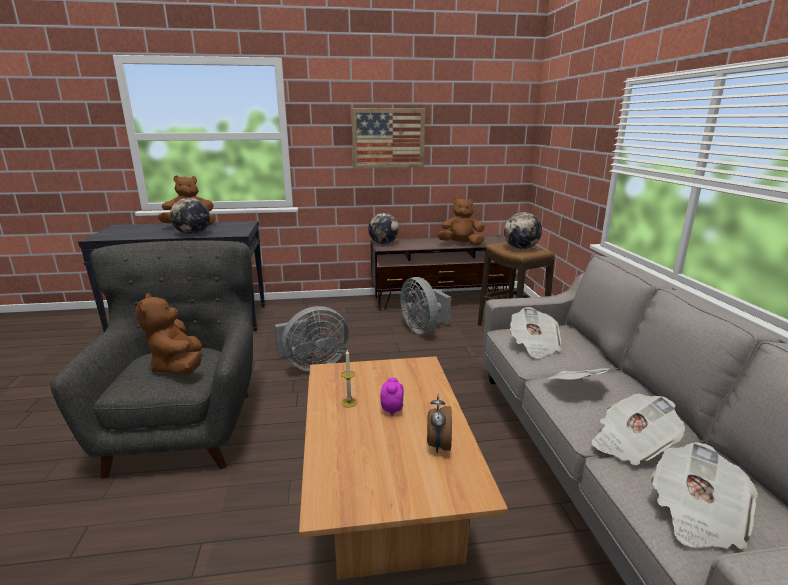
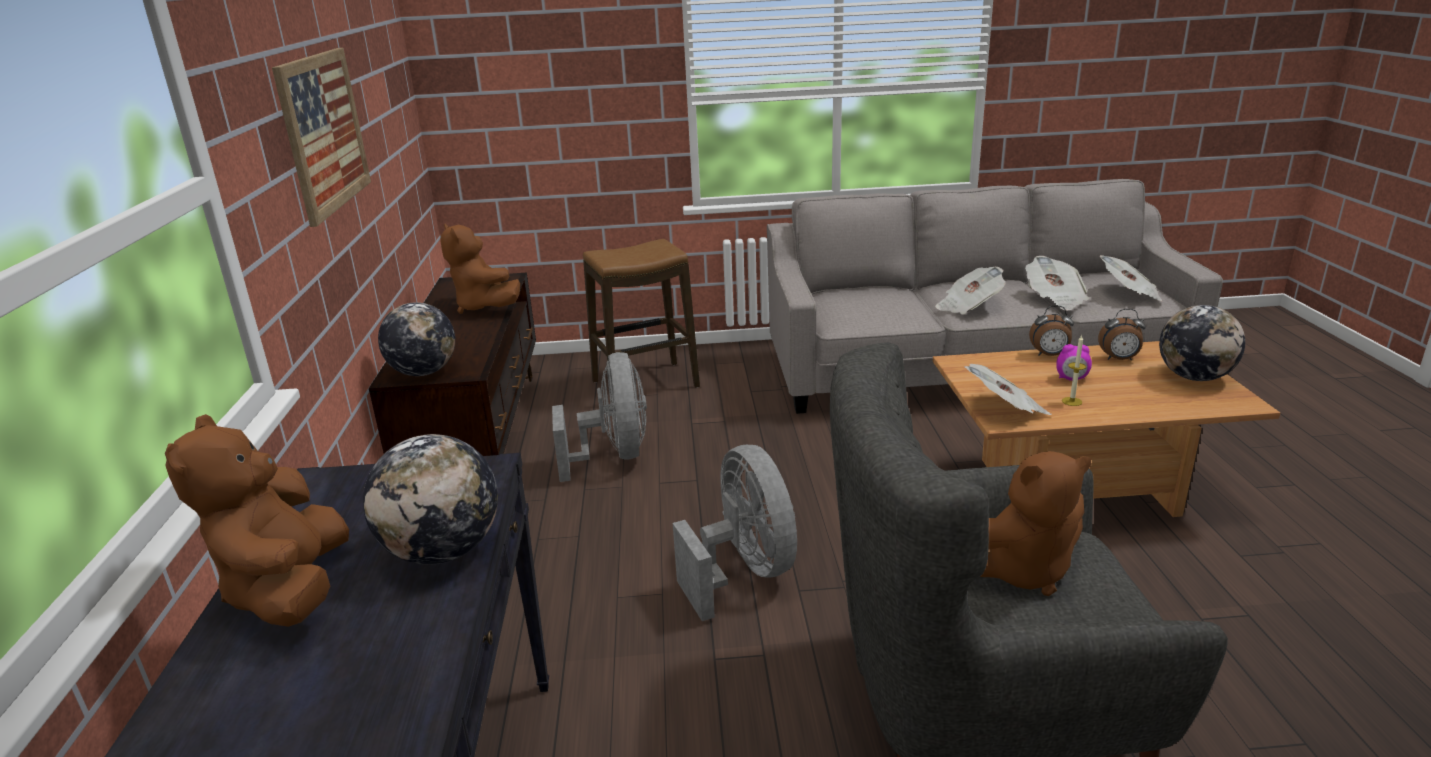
camera: 85 degrees left, 5 degrees up
(423, 329) = (614, 456): grey fan -> grey fan turned 75 degrees counterclockwise
(443, 406) = (1049, 355): none -> alarm clock
(461, 244) = (484, 307): brown plush toy -> brown plush toy turned 45 degrees counterclockwise
(521, 248) = (634, 251): globe -> globe (1194, 377)
(534, 345) = (878, 311): newspaper -> newspaper (1005, 410)

